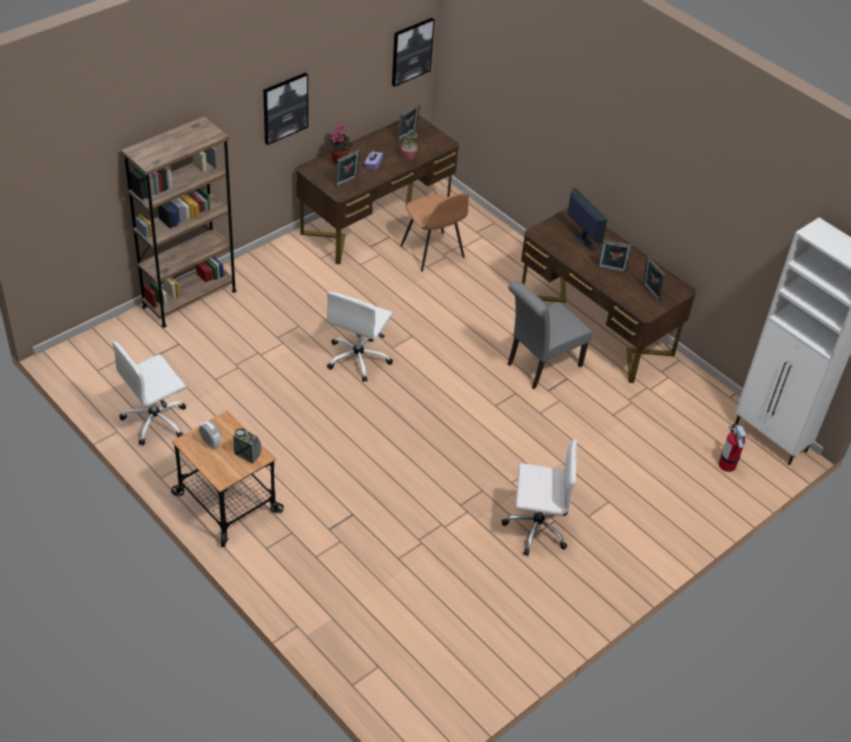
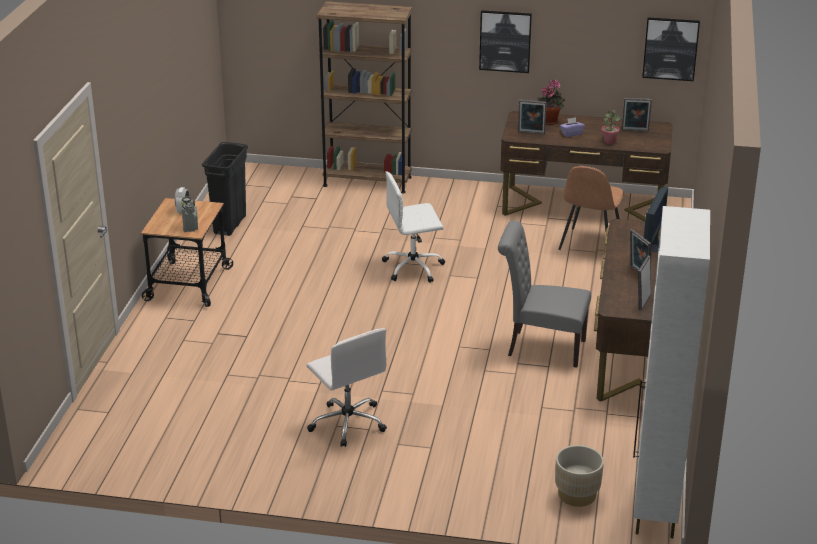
camera: 55 degrees right, 15 degrees down
(156, 420) = (230, 224): white office chair -> black trash can
(727, 464) = (577, 495): fire extinguisher -> beige planter

